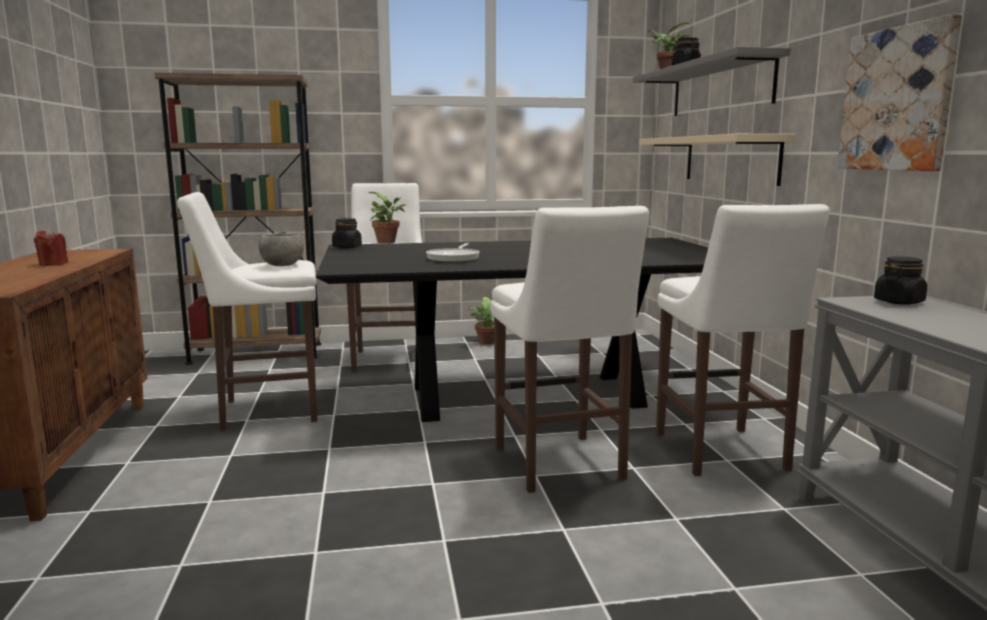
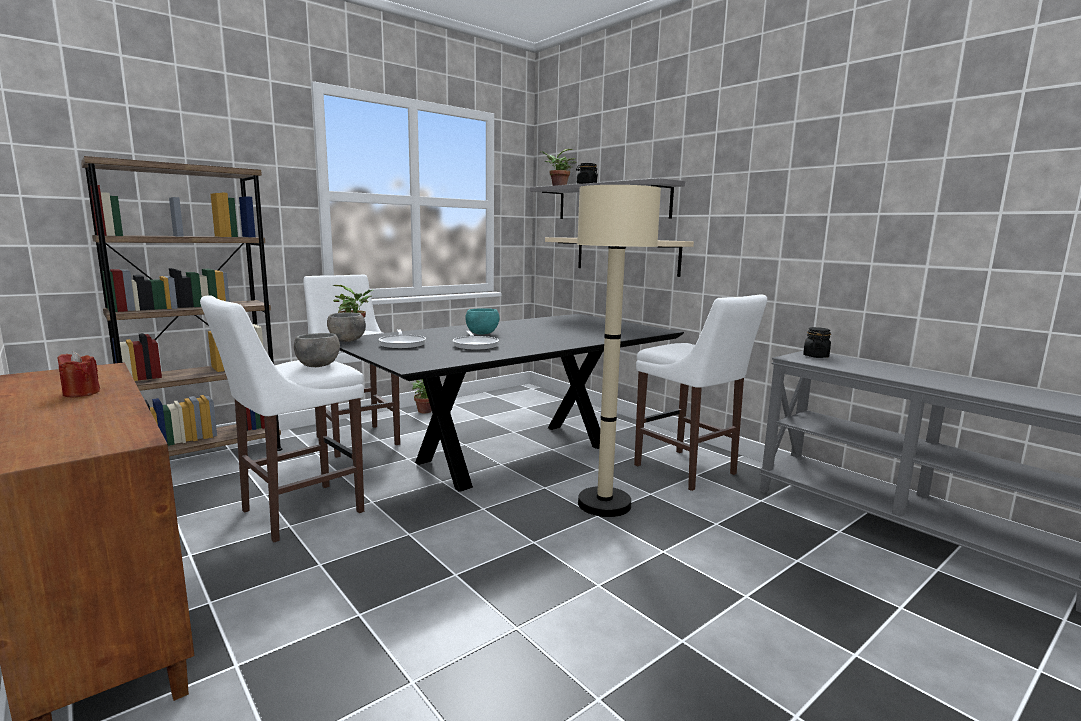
camera: 30 degrees left, 0 degrees up
(347, 247) = (347, 340): black jar -> grey bowl
(387, 253) = (402, 344): none -> frying pan
(492, 249) = (481, 333): none -> turquoise bowl
(560, 466) = (604, 504): white stool -> beige floor lamp
(897, 99) = (785, 225): picture -> none

